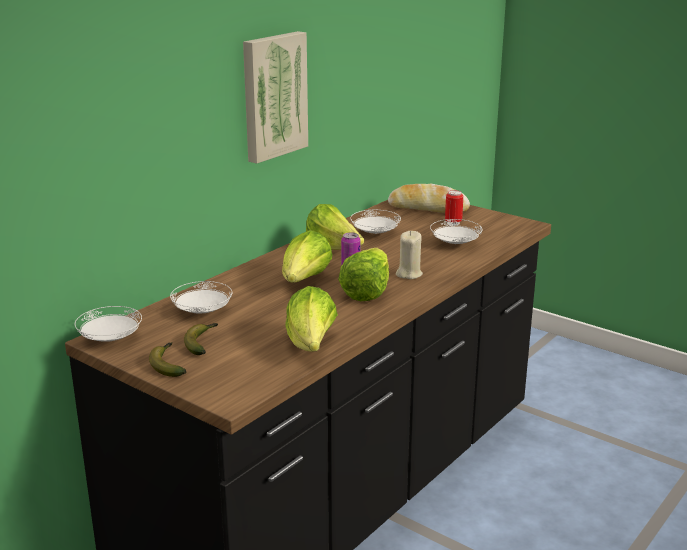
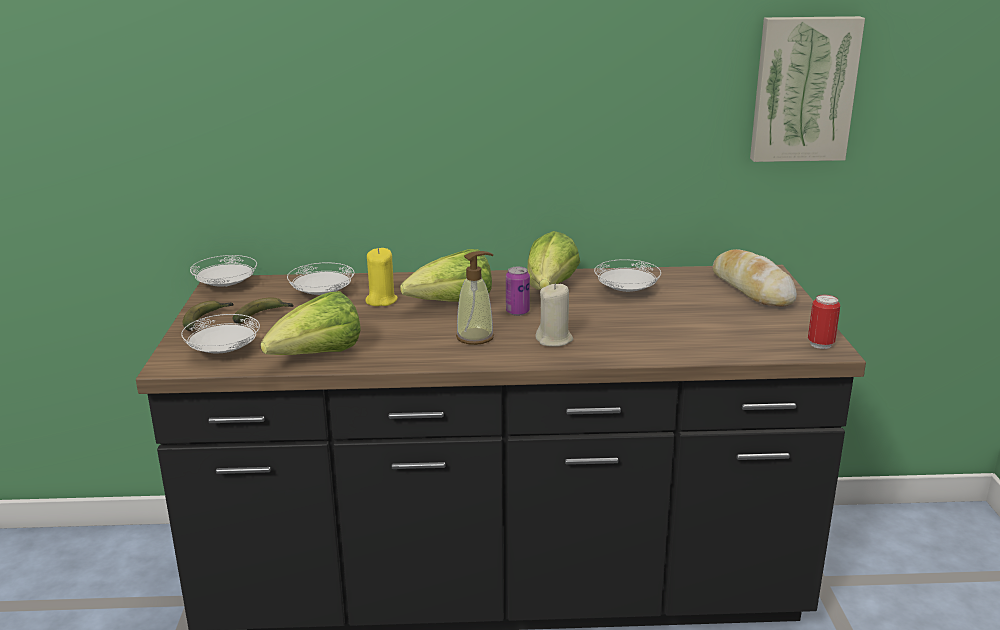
camera: 50 degrees right, 0 degrees up
(253, 298) = (381, 300): none -> yellow candle
(273, 96) = (521, 87): picture -> picture (803, 89)
(366, 292) = (475, 337): lettuce -> soap dispenser
(453, 223) = (739, 313): can -> can (820, 344)
(455, 244) = (680, 334): white plate -> white plate (223, 352)

